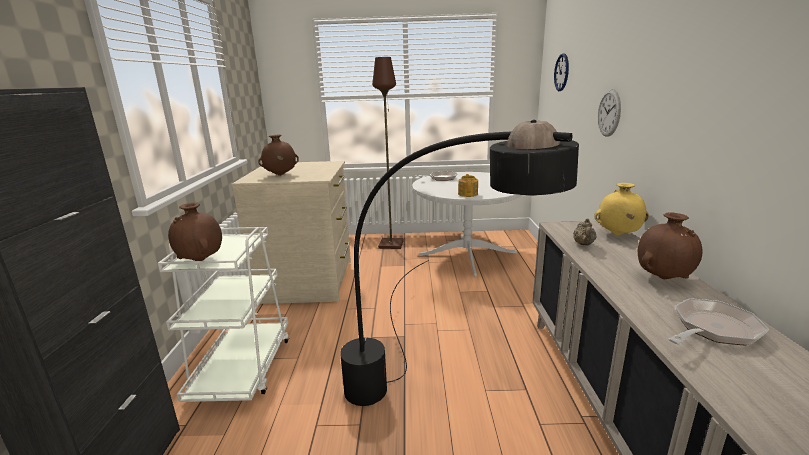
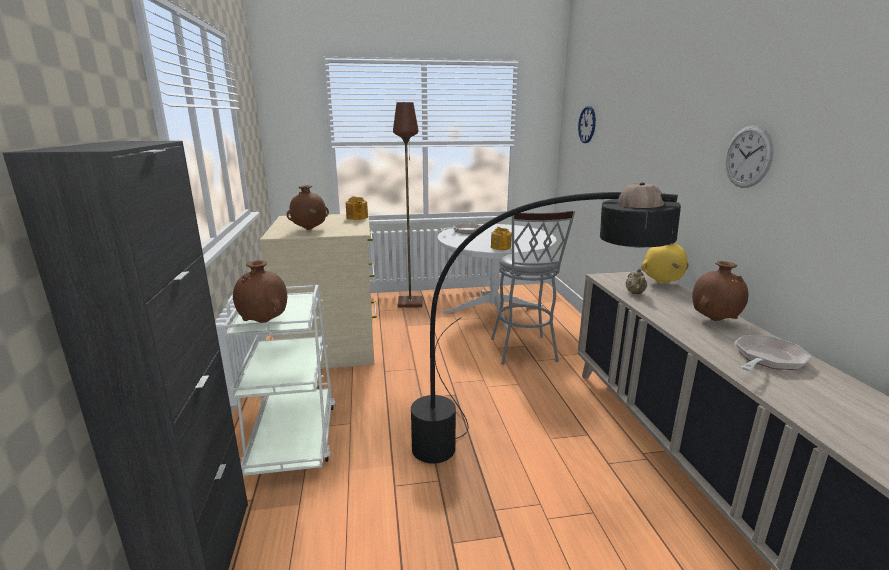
camera: 10 degrees left, 0 degrees up
(331, 165) = (357, 217): none -> teapot
(485, 298) = (524, 352): none -> grey stool
(609, 113) = (643, 168): wall clock -> wall clock (748, 157)

